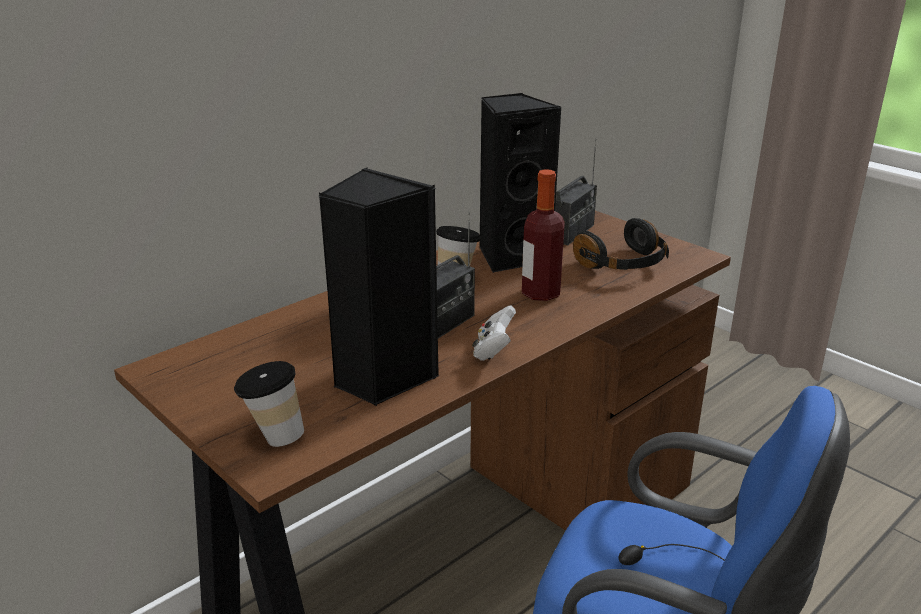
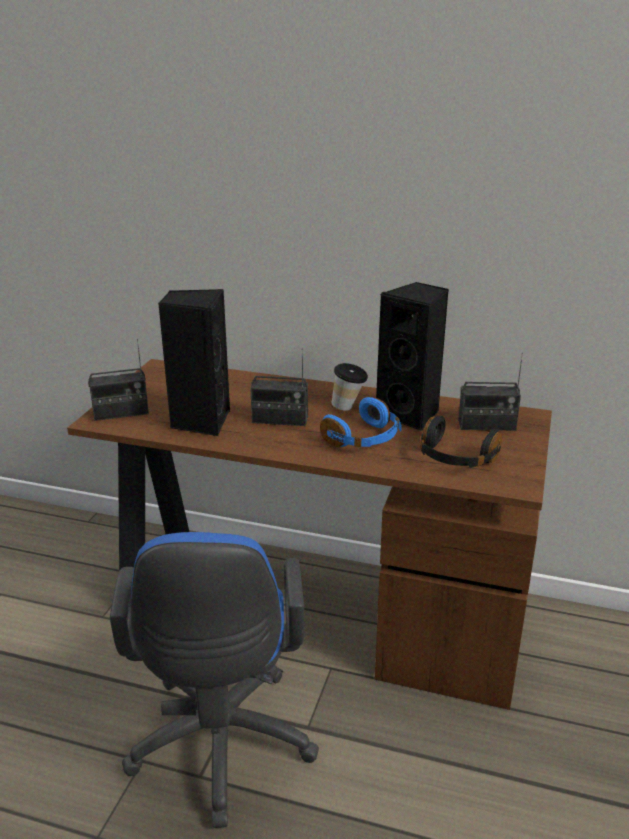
camera: 60 degrees right, 0 degrees up
(273, 437) = (121, 413): cup -> radio
(493, 350) = (265, 444): white game controller -> none
(541, 293) = (364, 439): bottle -> blue headphones

